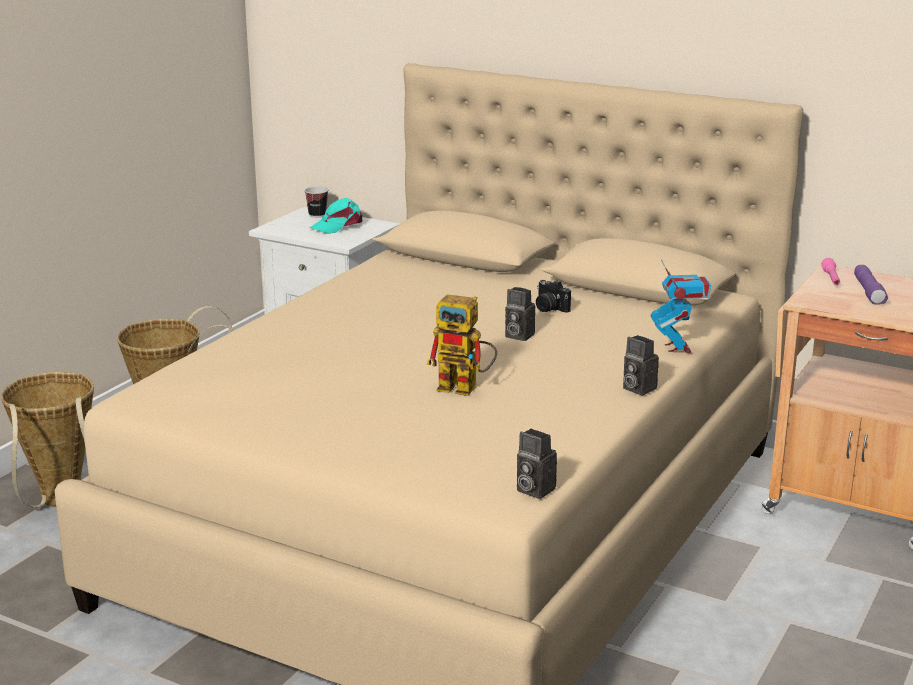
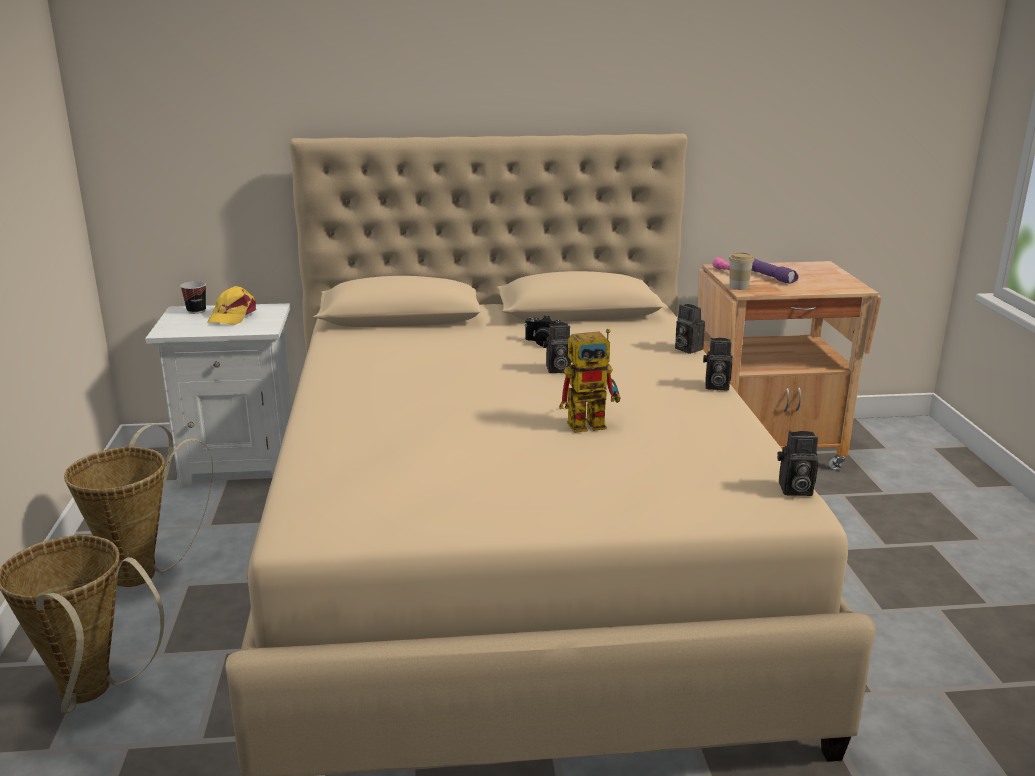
camera: 35 degrees left, 0 degrees up
(338, 225) = (232, 316): turquoise cap -> yellow cap
(678, 348) = (686, 348): toy robot -> camera
(807, 295) = (738, 287): none -> cup

